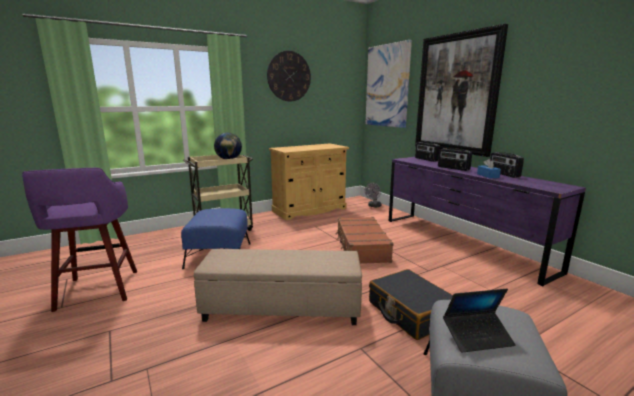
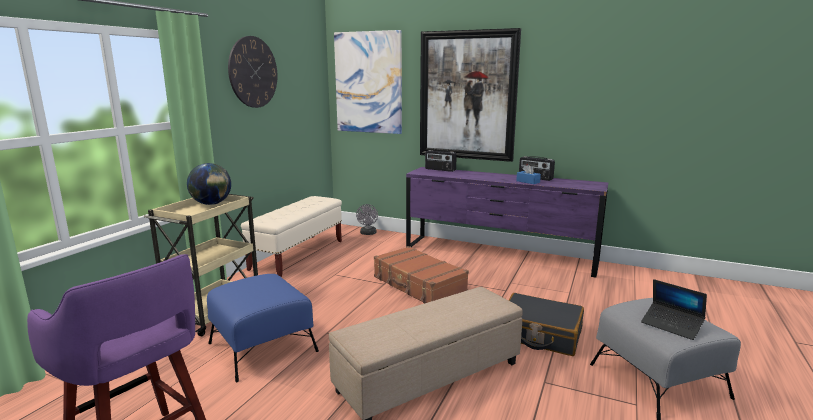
camera: 35 degrees left, 0 degrees up
(309, 210) = (298, 255): beige cabinet -> beige bench
(453, 168) = (485, 177): radio -> none
(477, 337) = (671, 325): laptop -> laptop turned 90 degrees clockwise

